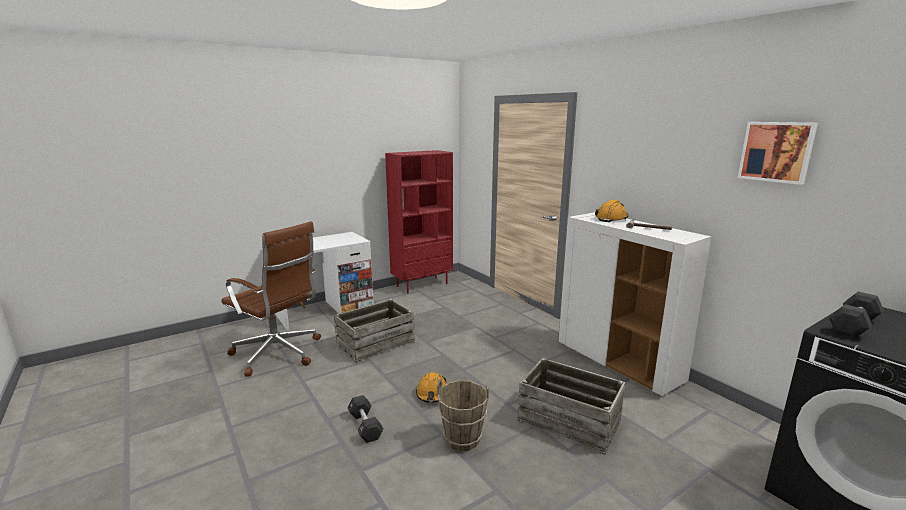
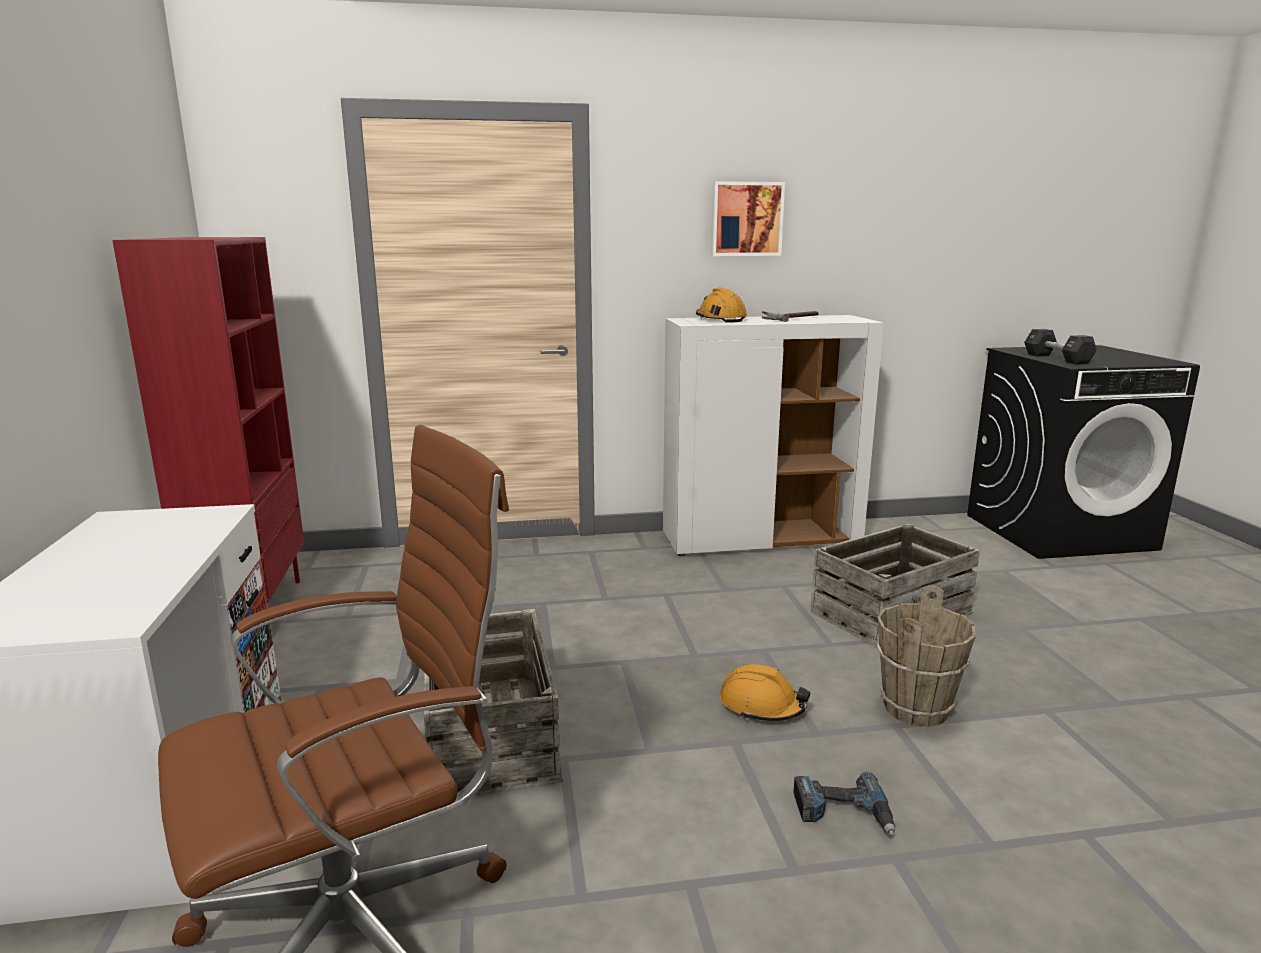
camera: 65 degrees left, 0 degrees up
(365, 426) = (843, 813): black dumbbell -> power drill
(776, 151) = (906, 196): picture -> picture (746, 219)

